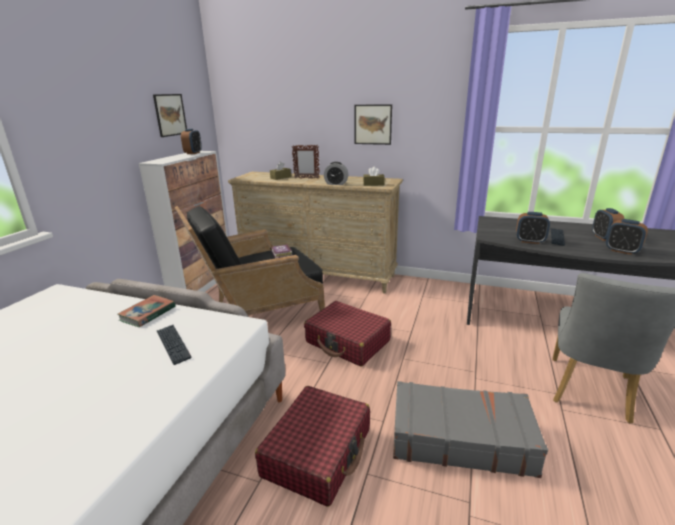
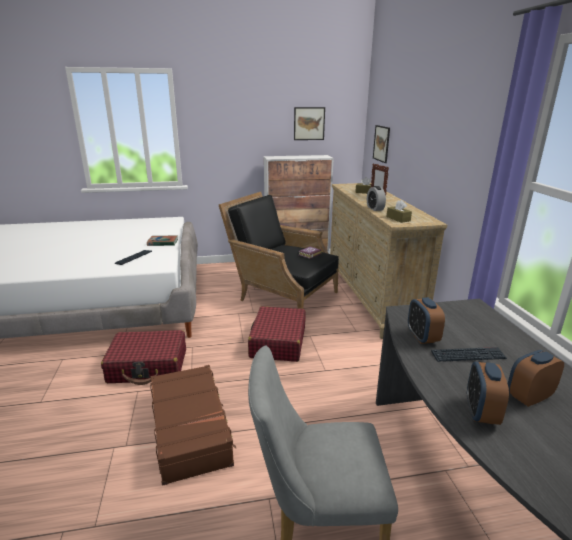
camera: 60 degrees right, 0 degrees up
(193, 153) = (314, 156): alarm clock -> none
(373, 124) = (439, 155): picture -> picture (381, 143)
(460, 438) = (191, 429): grey suitcase -> brown suitcase

